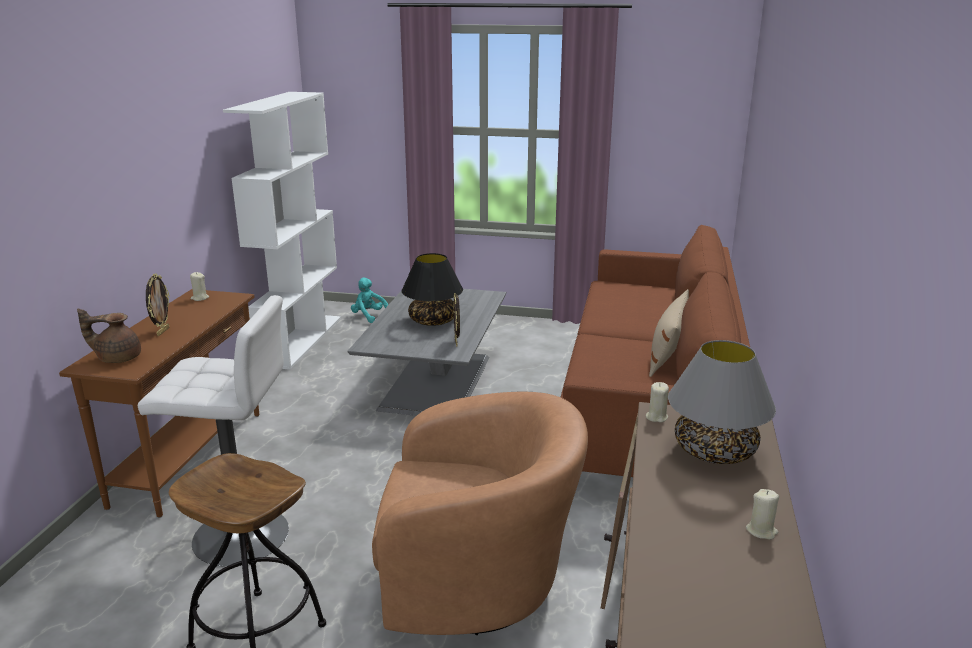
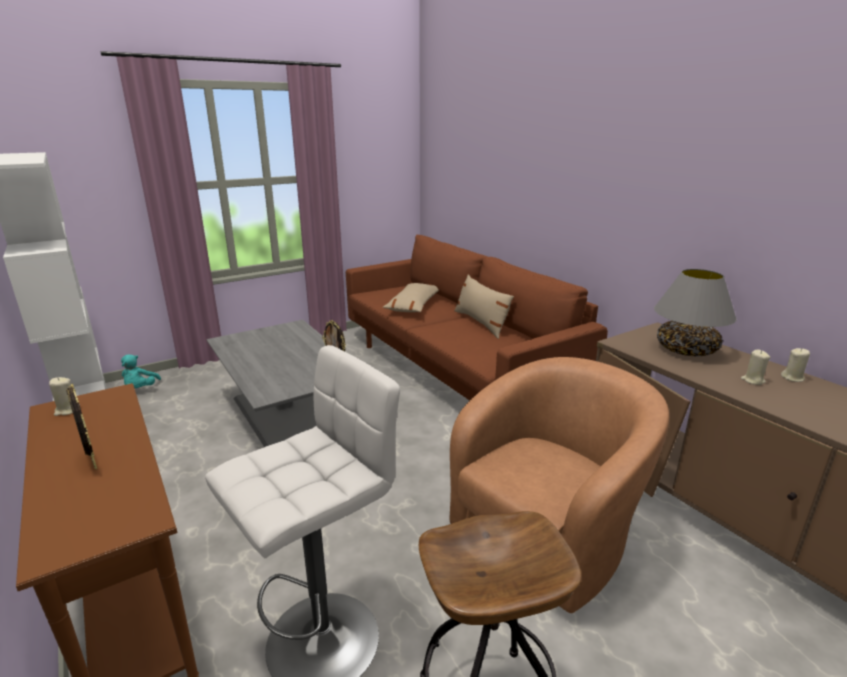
camera: 45 degrees left, 0 degrees up
(117, 358) = (88, 518): brown teapot -> none
(369, 316) = (140, 389): turquoise plush toy -> turquoise plush toy turned 90 degrees counterclockwise
(433, 320) = (285, 357): black table lamp -> none
(630, 311) = (413, 305): none -> beige pillow
(656, 417) = (625, 345): beige candle -> beige candle (752, 380)

